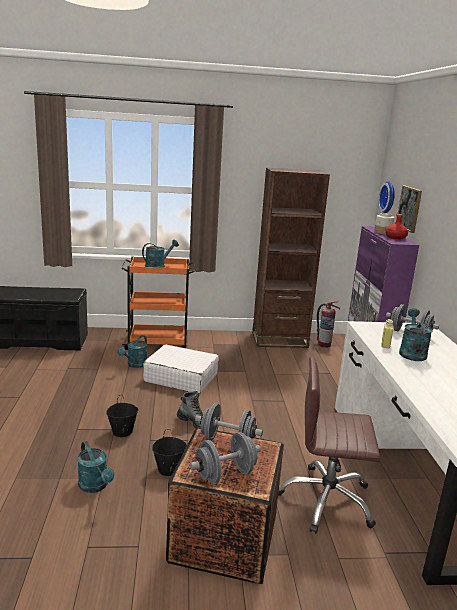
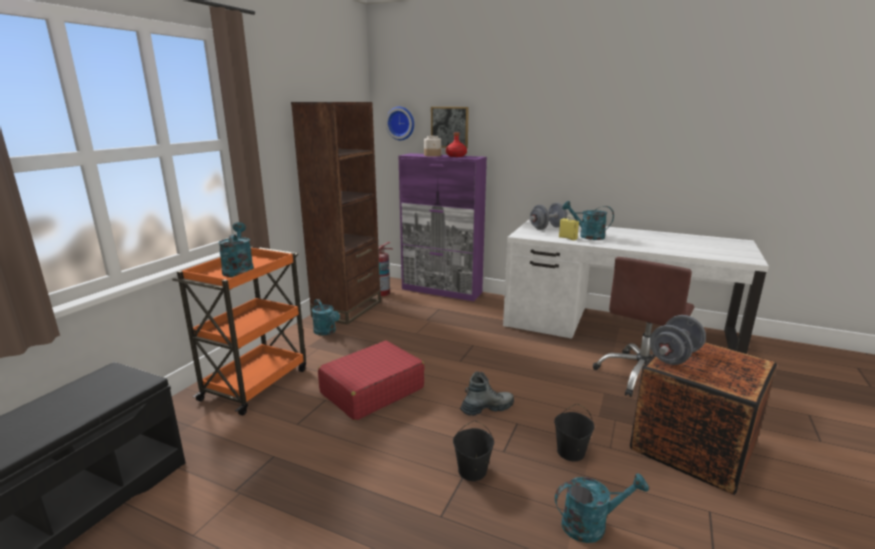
camera: 60 degrees left, 0 degrees up
(135, 365) = (300, 418): turquoise watering can -> turquoise watering can (326, 332)
(181, 377) = (371, 390): white suitcase -> red suitcase
(225, 474) = (737, 371): grey dumbbell -> none

